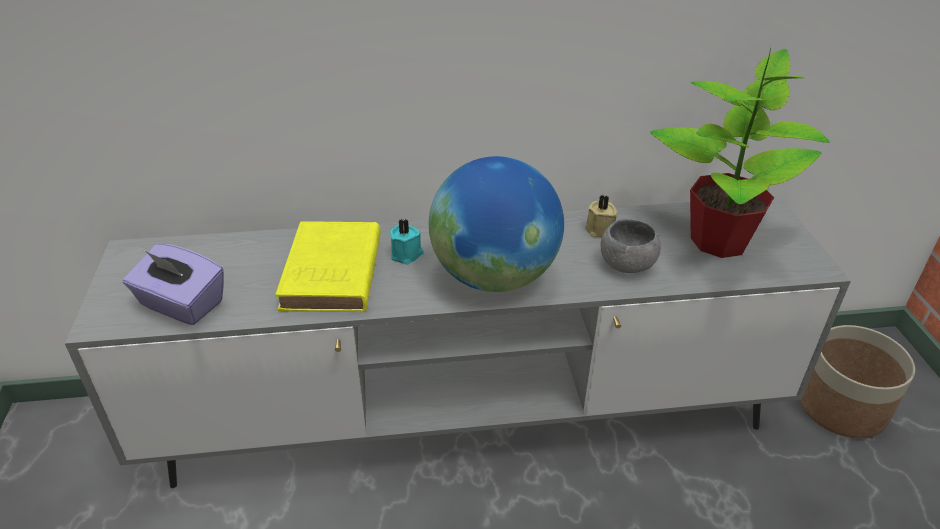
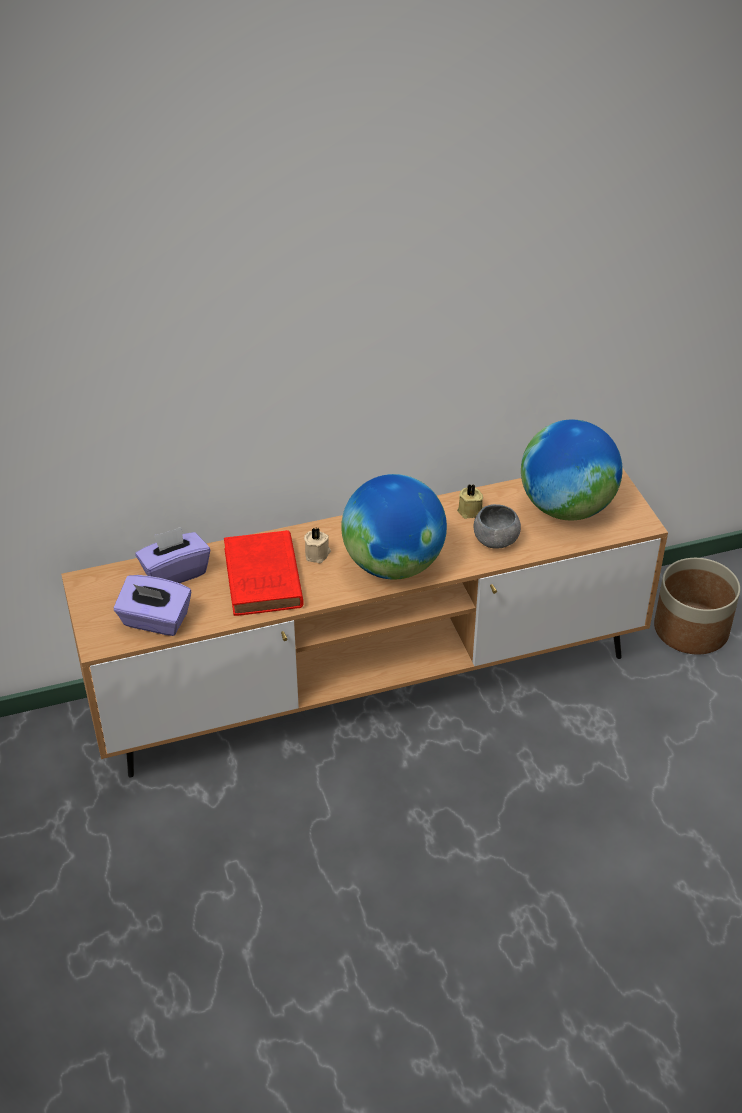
camera: 10 degrees left, 5 degrees up
(234, 254) = (175, 573): none -> purple tissue box
(332, 275) = (263, 580): yellow book -> red book
(407, 254) = (318, 554): turquoise candle -> beige candle
(468, 419) = (370, 685): grey tv stand -> brown tv stand
(719, 240) = (567, 508): potted plant -> globe

